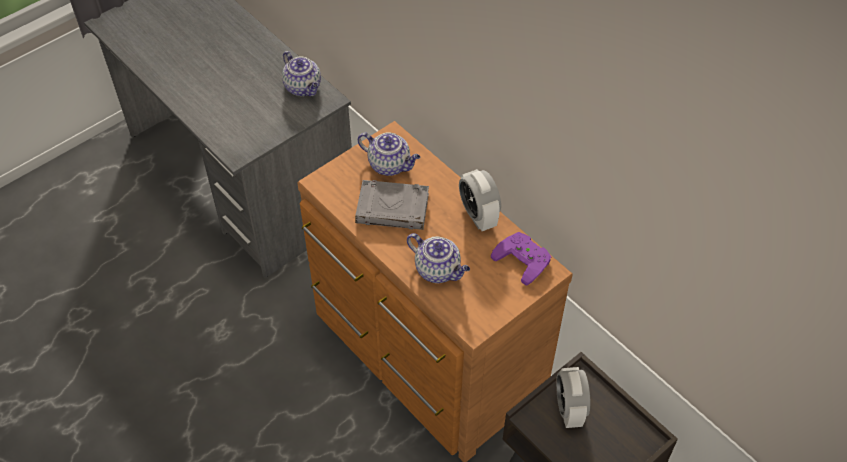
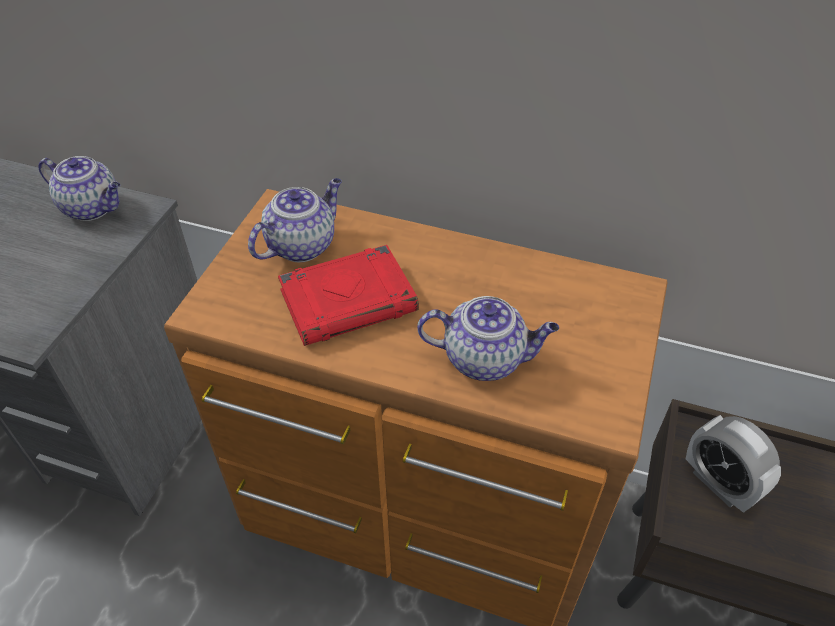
camera: 30 degrees left, 5 degrees down
(390, 165) = (302, 245): teapot -> teapot turned 45 degrees counterclockwise
(393, 209) = (349, 301): grey book -> red book
(478, 216) = (480, 259): alarm clock -> none
(525, 258) = (591, 287): purple game controller -> none

